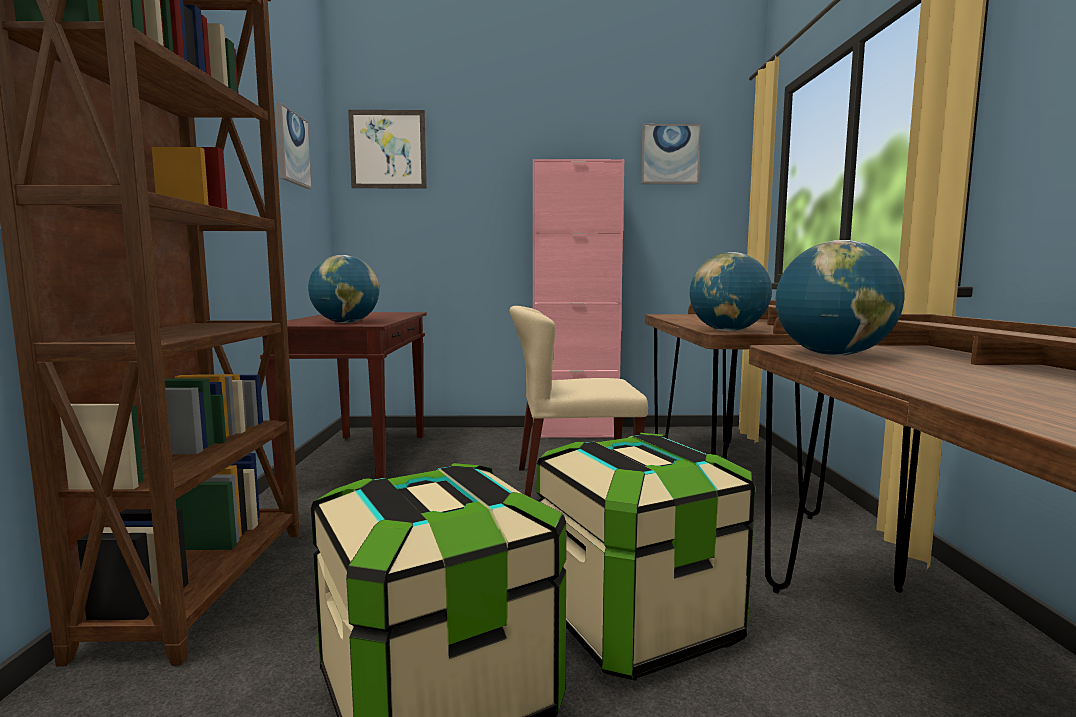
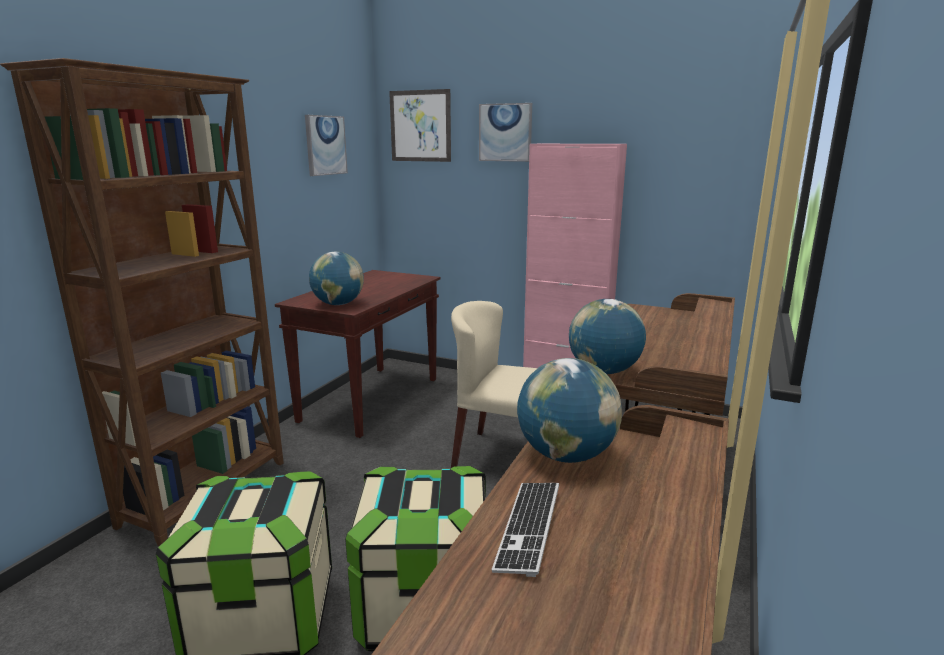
camera: 25 degrees right, 10 degrees up
(670, 154) = (688, 128): picture -> picture (505, 132)
(932, 379) = (528, 527): none -> keyboard

